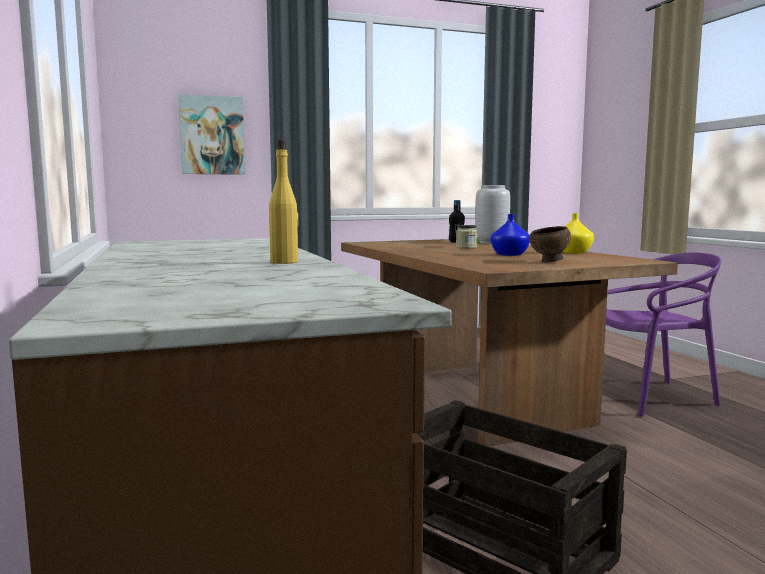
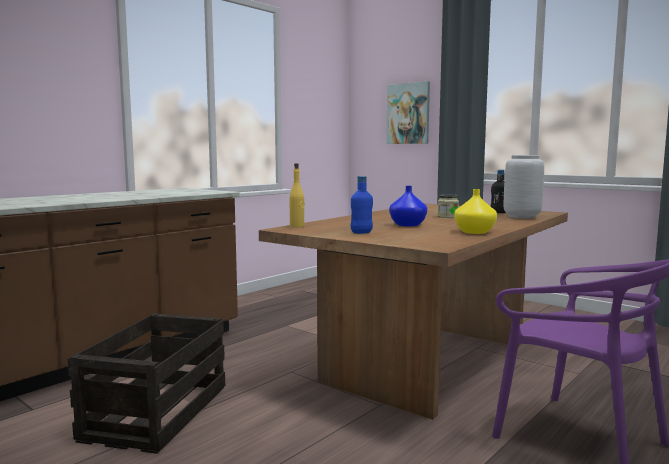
camera: 60 degrees right, 0 degrees up
(284, 262) = (76, 200): yellow bottle -> yellow bottle (297, 226)
(549, 262) = (361, 232): brown bowl -> blue bottle

